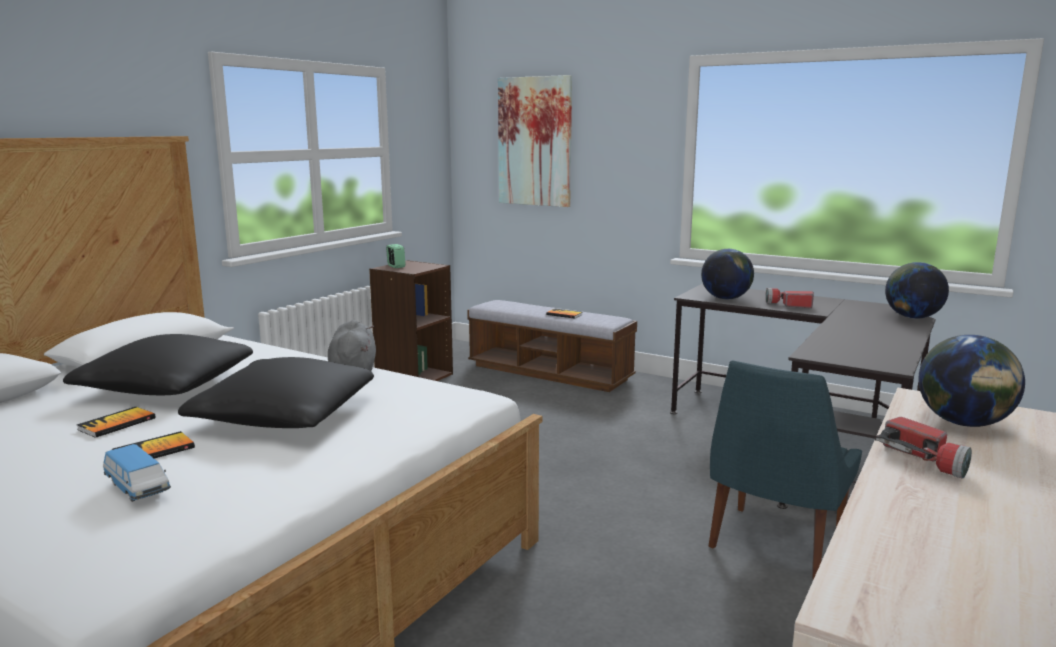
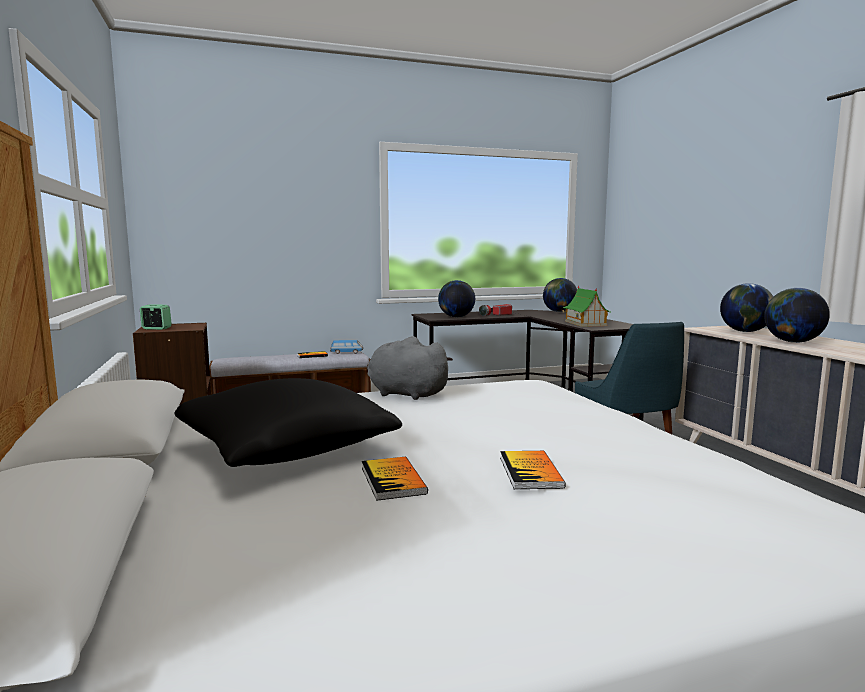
camera: 50 degrees left, 5 degrees down
(137, 488) = (646, 487): toy car -> toy car (346, 352)
(285, 417) = (487, 426): black pillow -> none
(535, 142) = (236, 205): picture -> none
(841, 344) = (585, 323): none -> toy house
(924, 461) = (792, 342): flashlight -> globe

